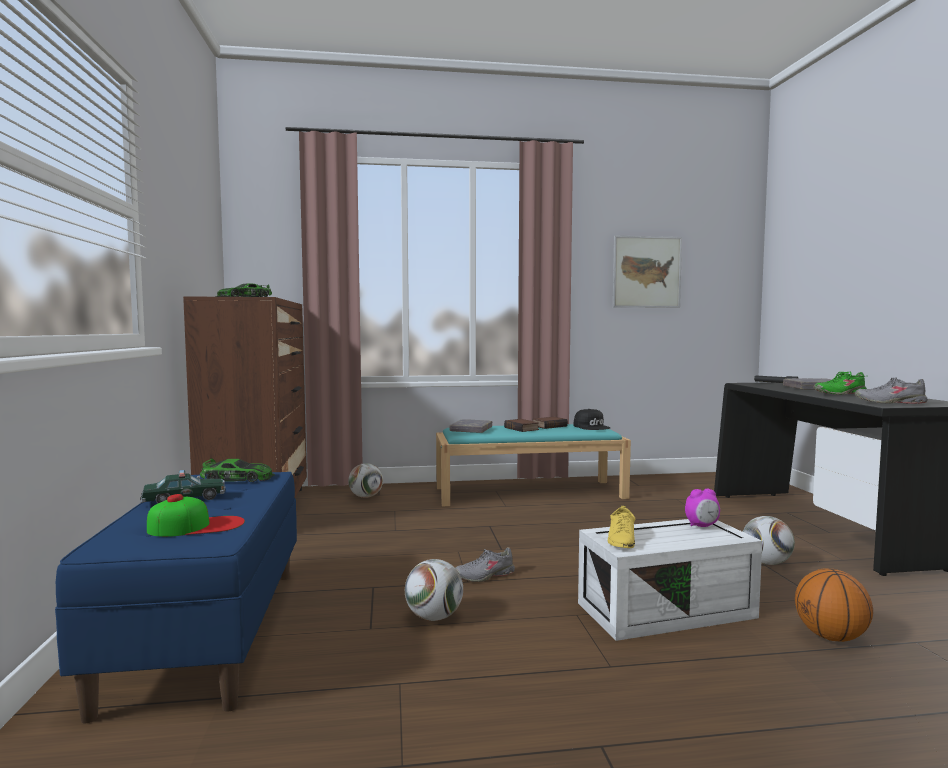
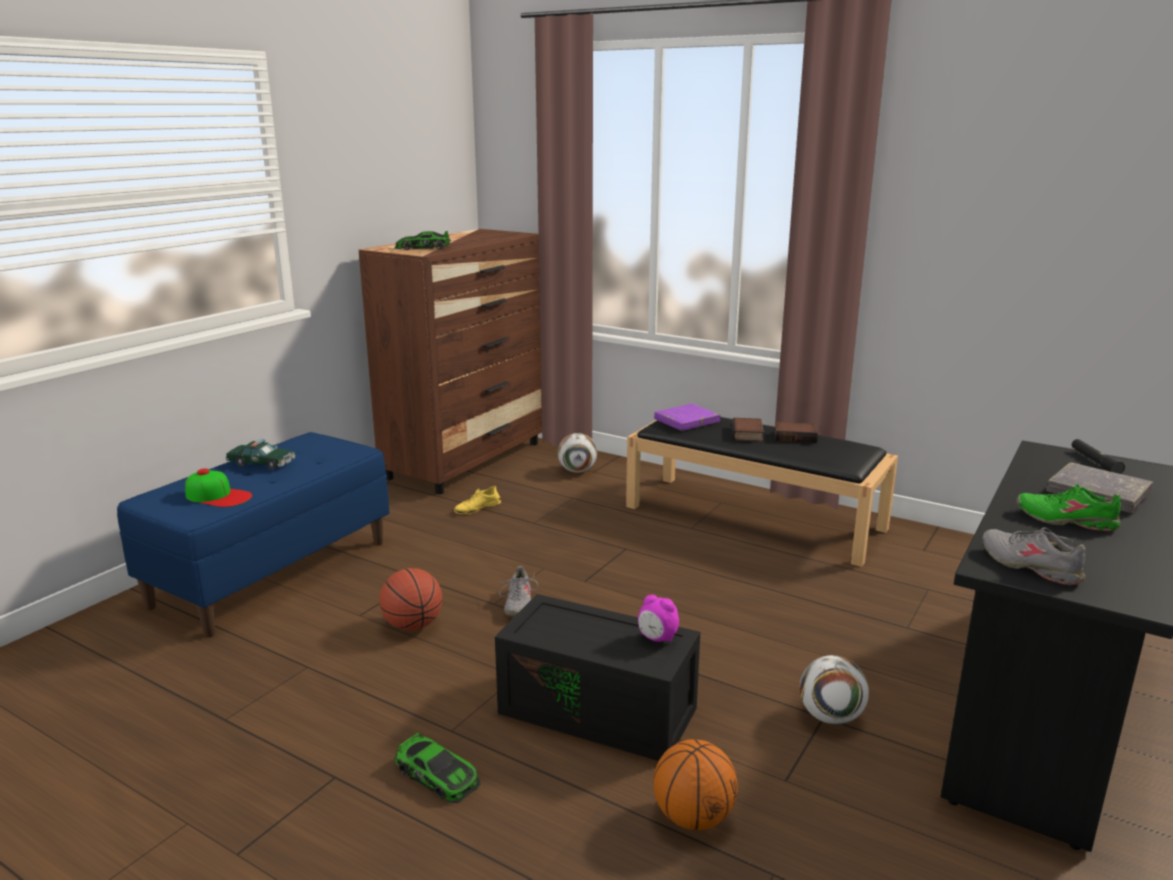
camera: 40 degrees right, 15 degrees up
(238, 478) = (331, 448): toy car -> toy car (437, 776)
(434, 617) = (412, 626): football -> basketball
(471, 429) = (686, 421): grey book -> purple book
(485, 575) = (518, 603): grey shoe -> grey shoe turned 105 degrees counterclockwise
(530, 492) = (755, 517): turquoise bench -> black bench
(592, 427) = (847, 452): black cap -> none
(621, 539) = (544, 620): yellow shoe -> yellow shoe (477, 508)
(646, 272) = (1022, 213): picture -> none
(666, 609) = (601, 710): white storage box -> black storage box

